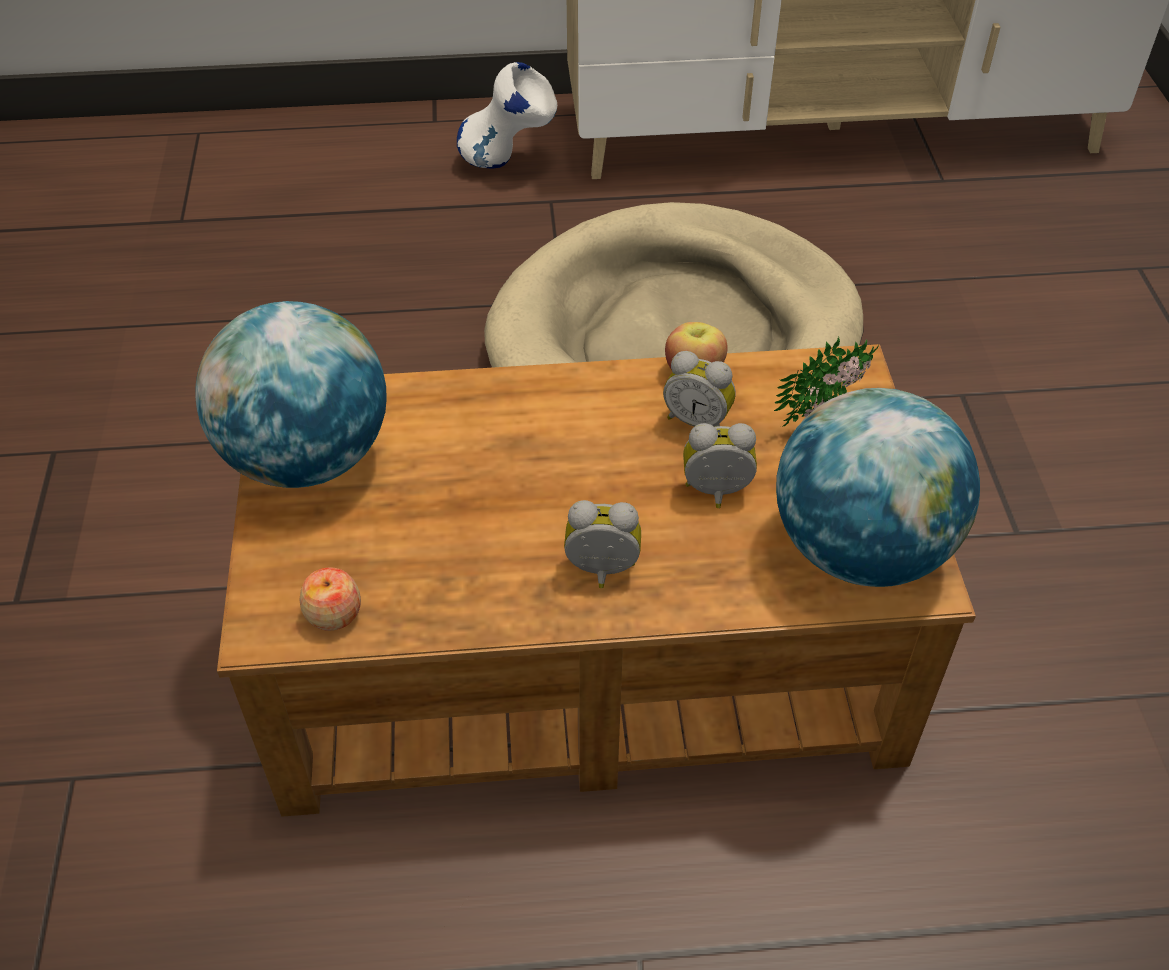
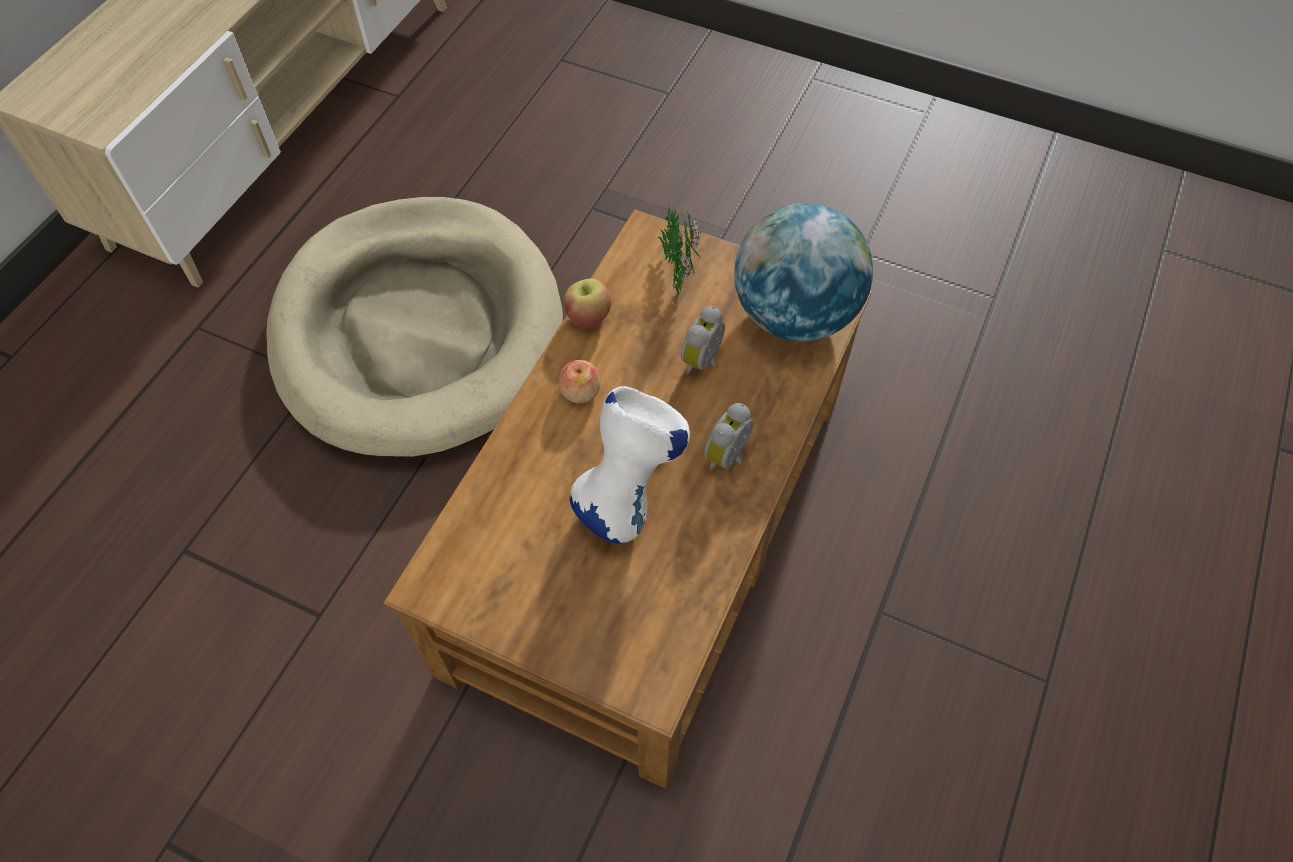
camera: 60 degrees left, 10 degrees up
(307, 457) = (500, 594): globe -> none
(333, 613) = (667, 637): apple -> apple (580, 391)
(509, 163) = (123, 331): white vase -> white vase (629, 496)
(698, 420) = (634, 338): alarm clock -> none

